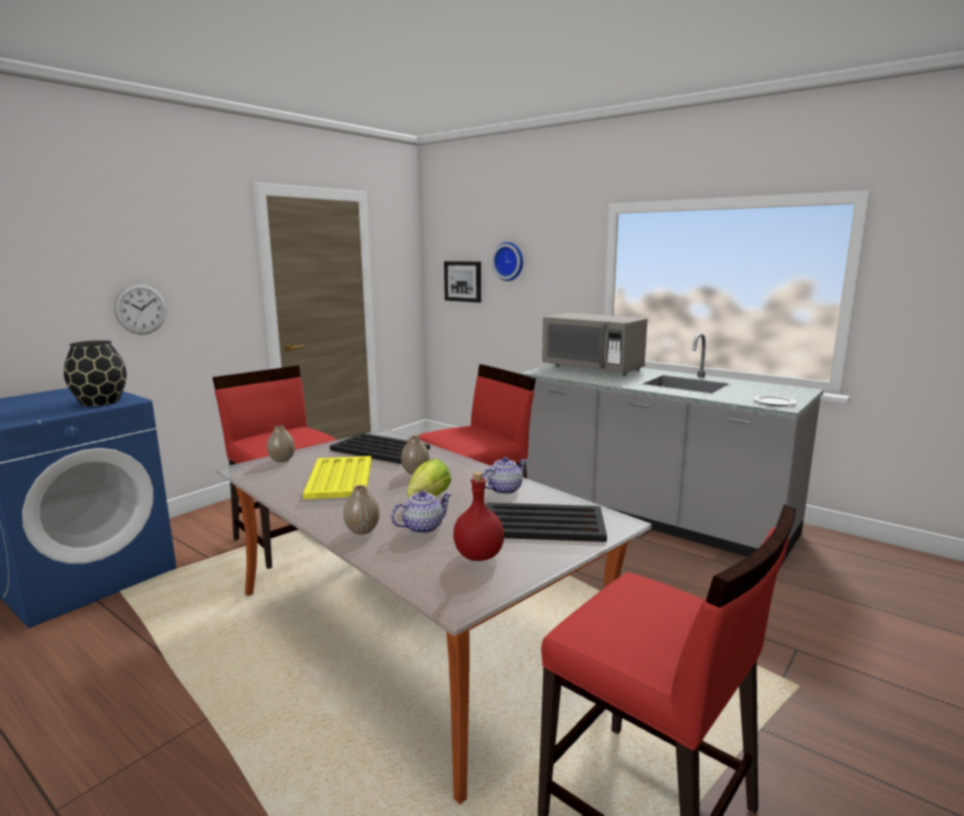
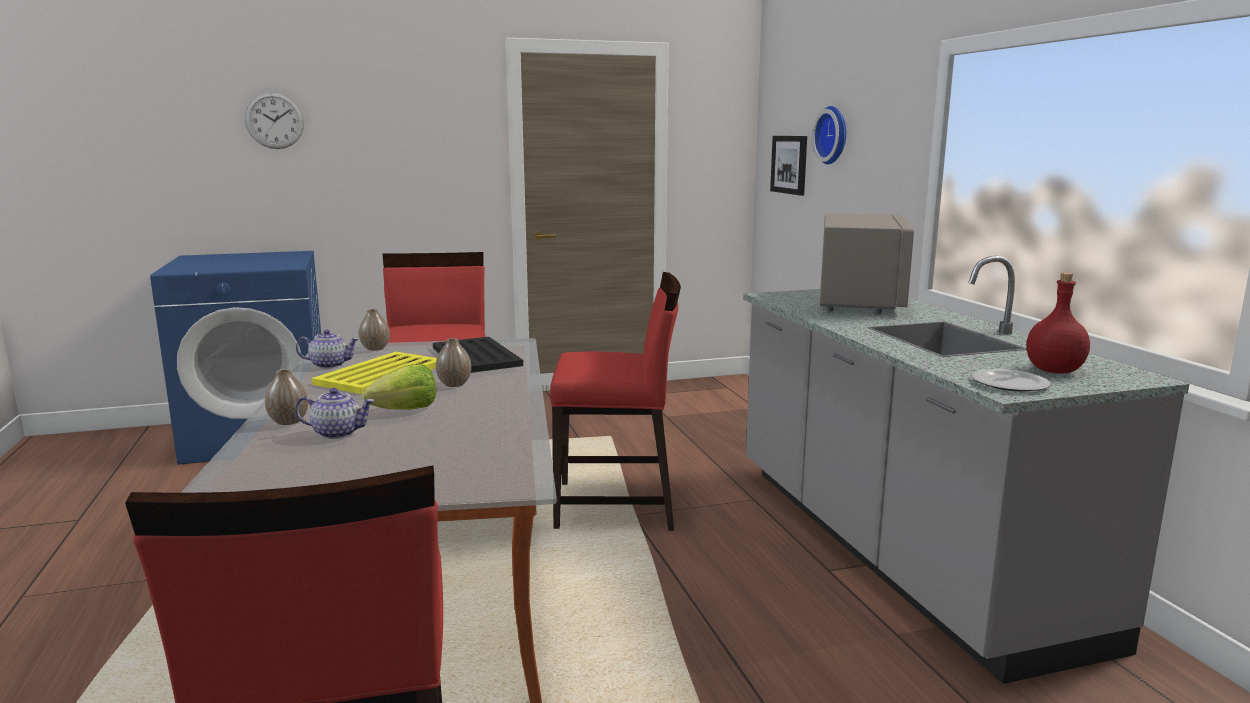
camera: 35 degrees right, 0 degrees up
(100, 402) = (269, 265): black vase -> none
(141, 309) = (363, 178): wall clock -> wall clock (274, 120)
(477, 556) = (317, 470): red bottle -> red bottle (1053, 370)
(504, 489) = (493, 420): teapot -> teapot (330, 365)
(544, 524) = (444, 462): black tray -> none
(592, 369) = (859, 301): grey microwave -> grey microwave turned 150 degrees counterclockwise

